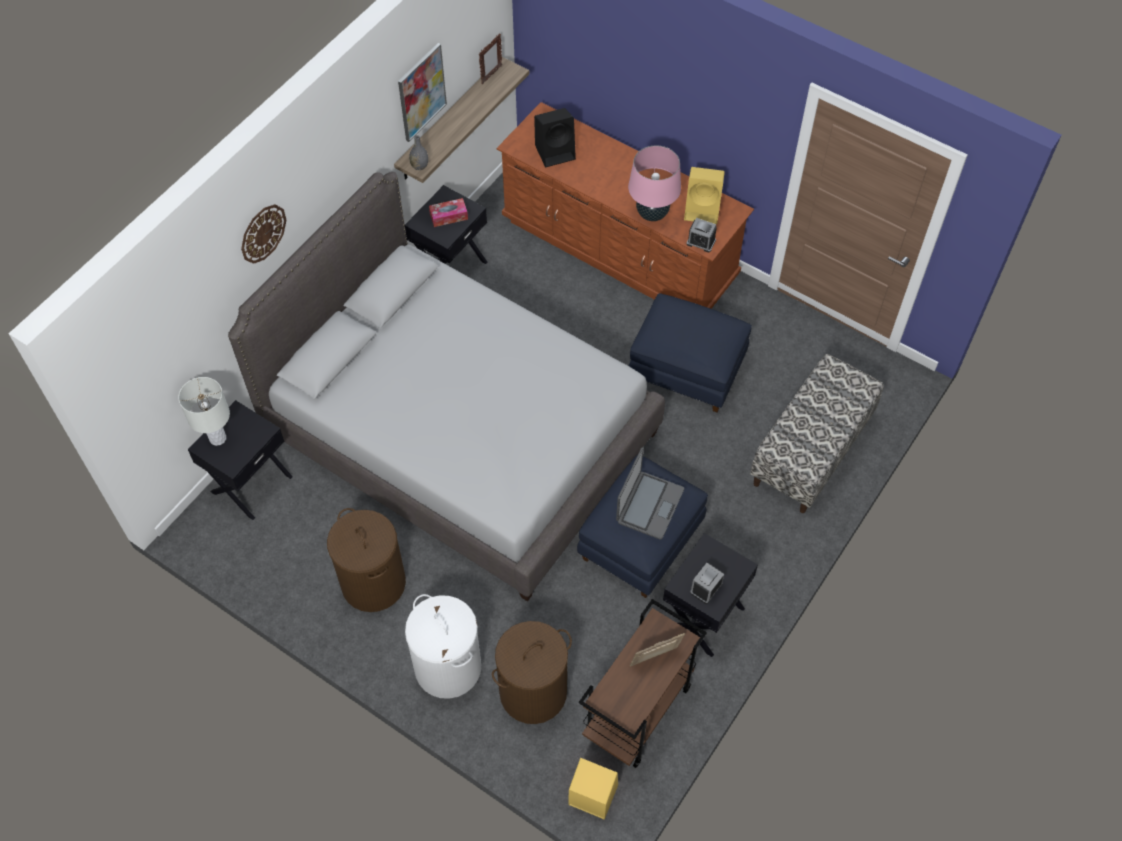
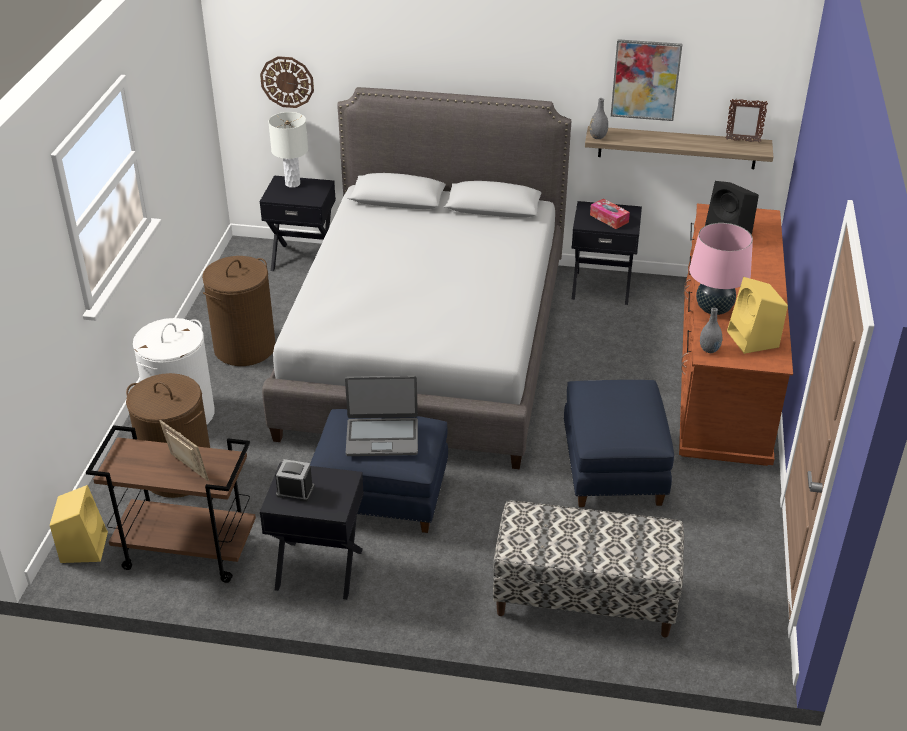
camera: 65 degrees right, 20 degrees down
(263, 233) = (415, 49): wall clock -> wall clock (287, 81)
(701, 242) = (709, 349): alarm clock -> grey vase

